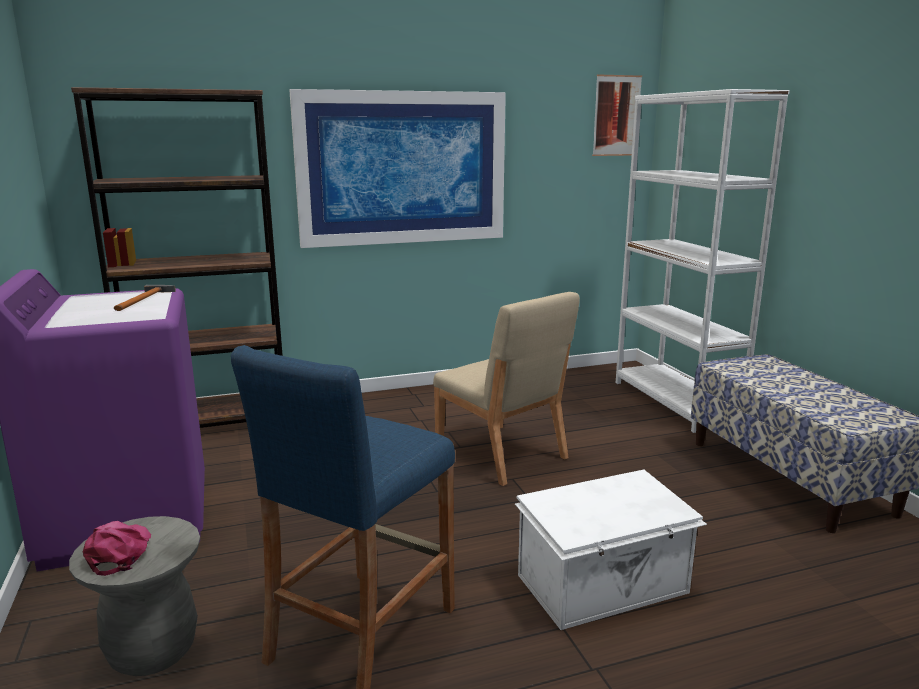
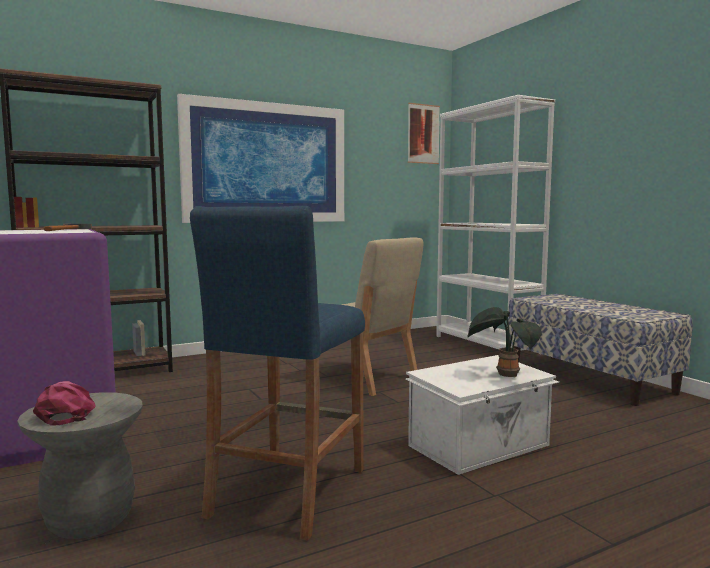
camera: 10 degrees left, 10 degrees down
(636, 511) = (504, 375): none -> potted plant

